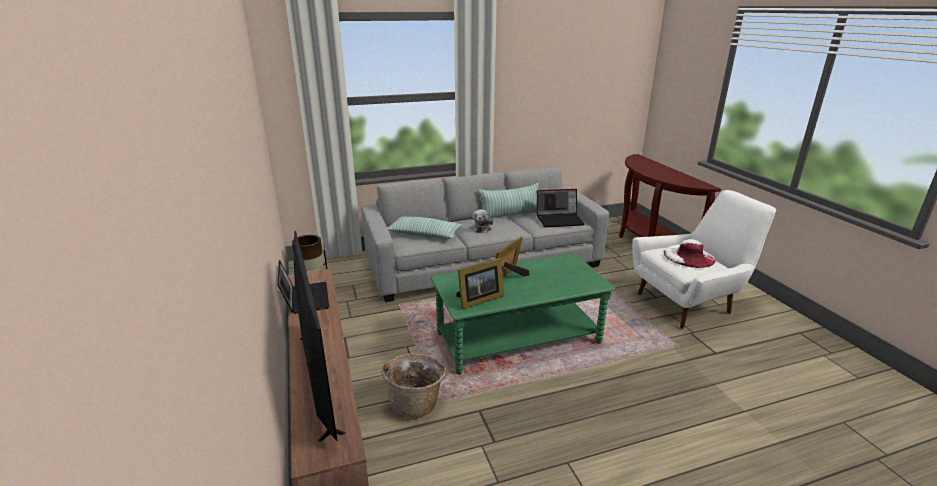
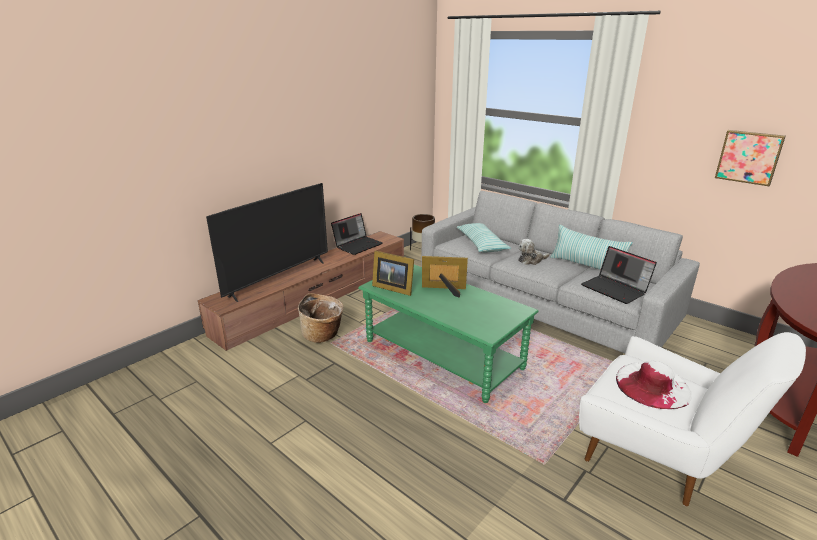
camera: 60 degrees right, 0 degrees up
(569, 101) = (749, 157): none -> picture

